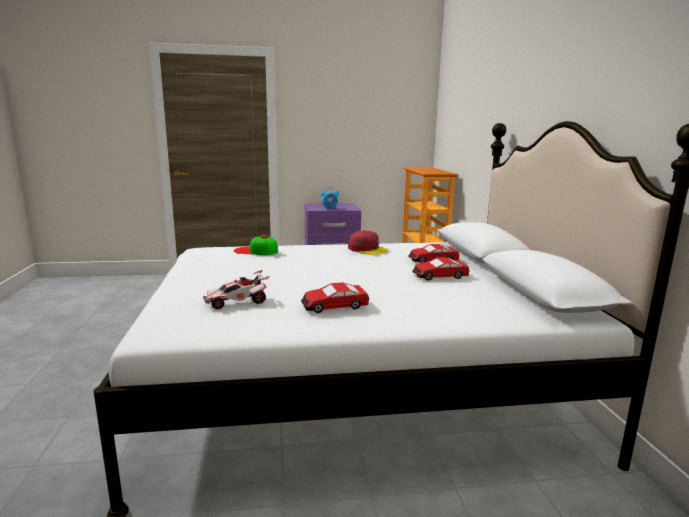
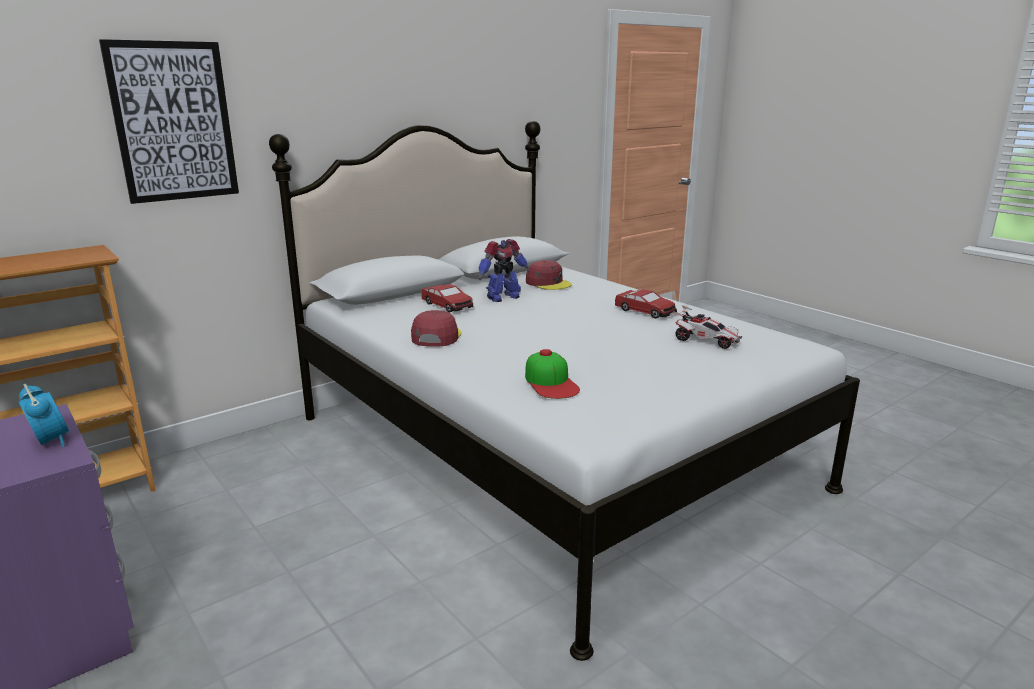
camera: 120 degrees left, 5 degrees up
(439, 276) = (502, 297): toy car -> toy robot
(471, 297) = (548, 283): none -> red cap
(483, 114) = (173, 122): none -> picture

